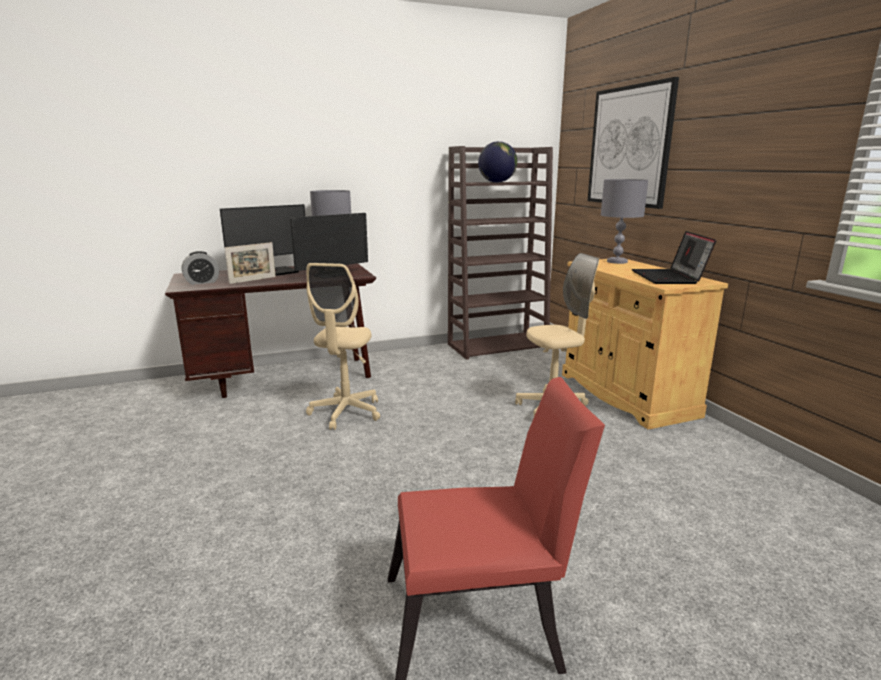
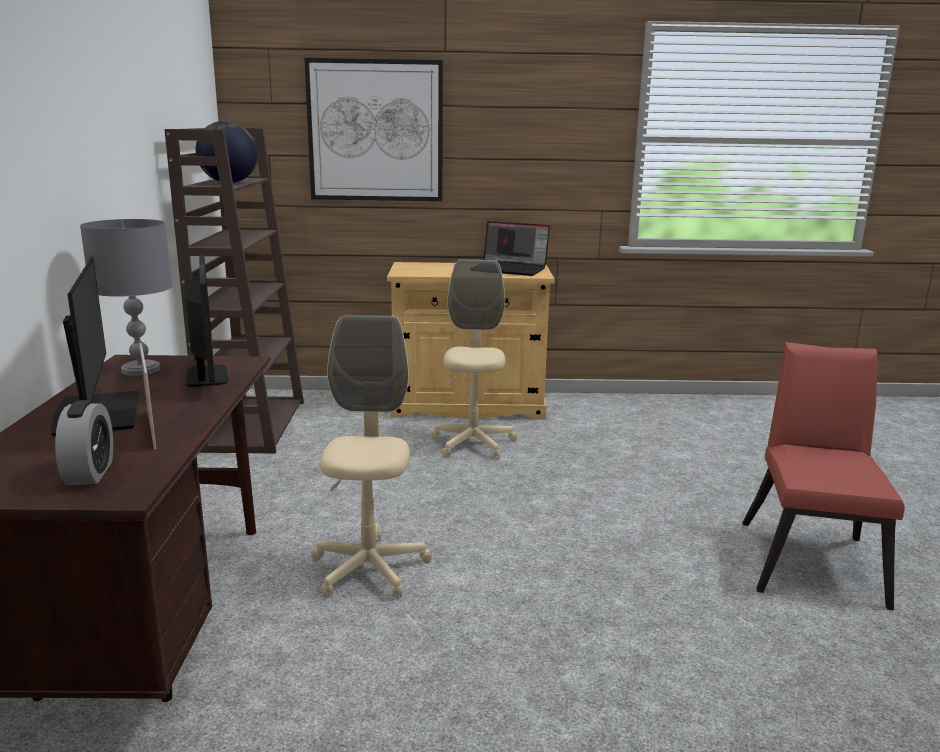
camera: 70 degrees left, 0 degrees up
(346, 412) = (369, 569): beige office chair -> beige office chair turned 120 degrees counterclockwise
(617, 261) = (415, 266): grey table lamp -> none

